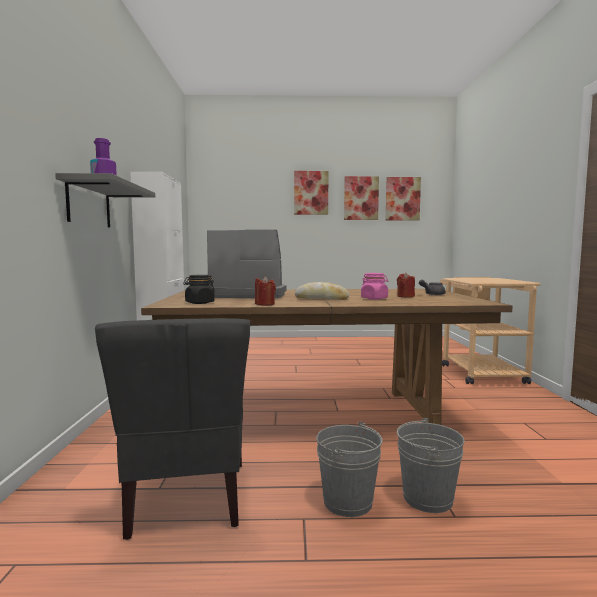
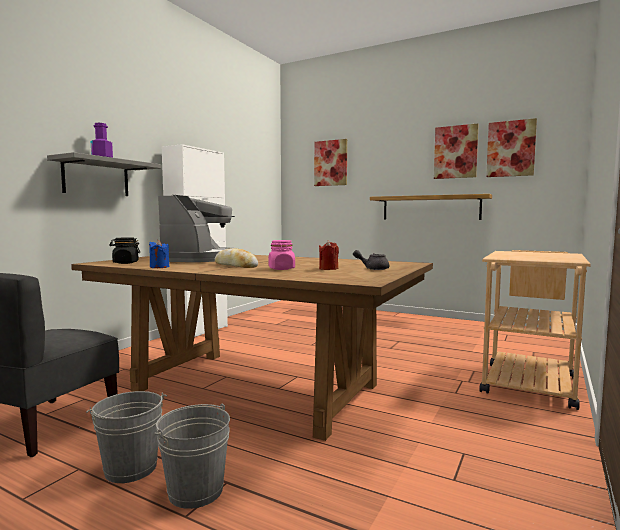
camera: 30 degrees right, 0 degrees up
(248, 295) = (200, 259): coffee machine -> coffee machine turned 60 degrees clockwise
(265, 304) = (159, 267): red candle -> blue candle
(311, 193) = (397, 150): picture -> picture (331, 163)
(341, 244) = (430, 207): none -> shelf

